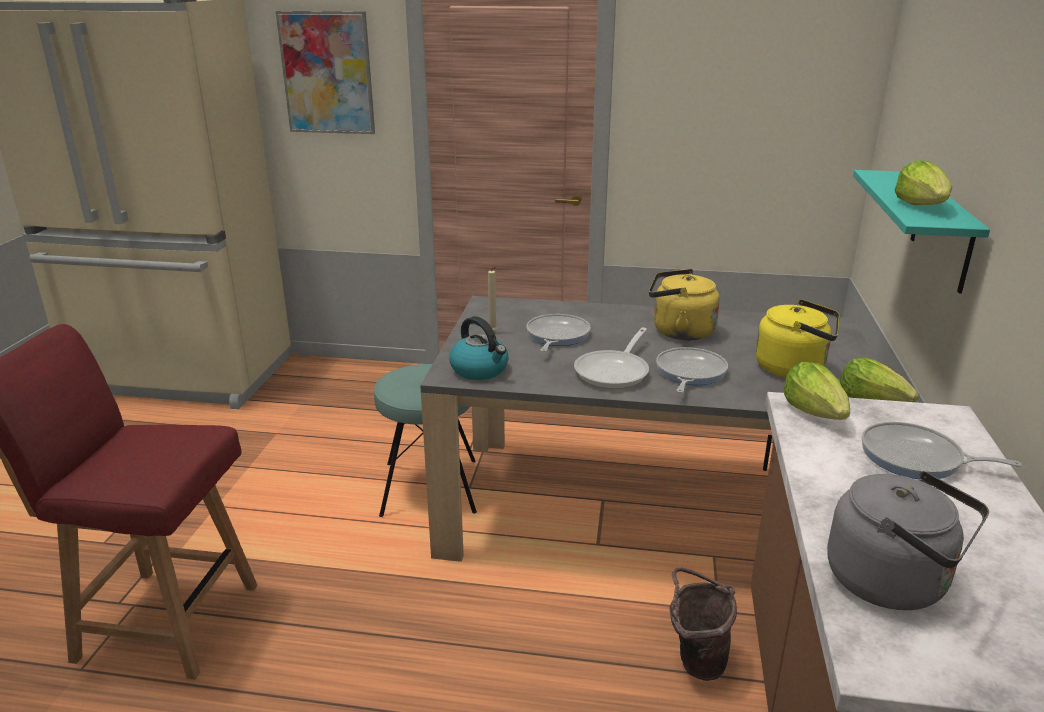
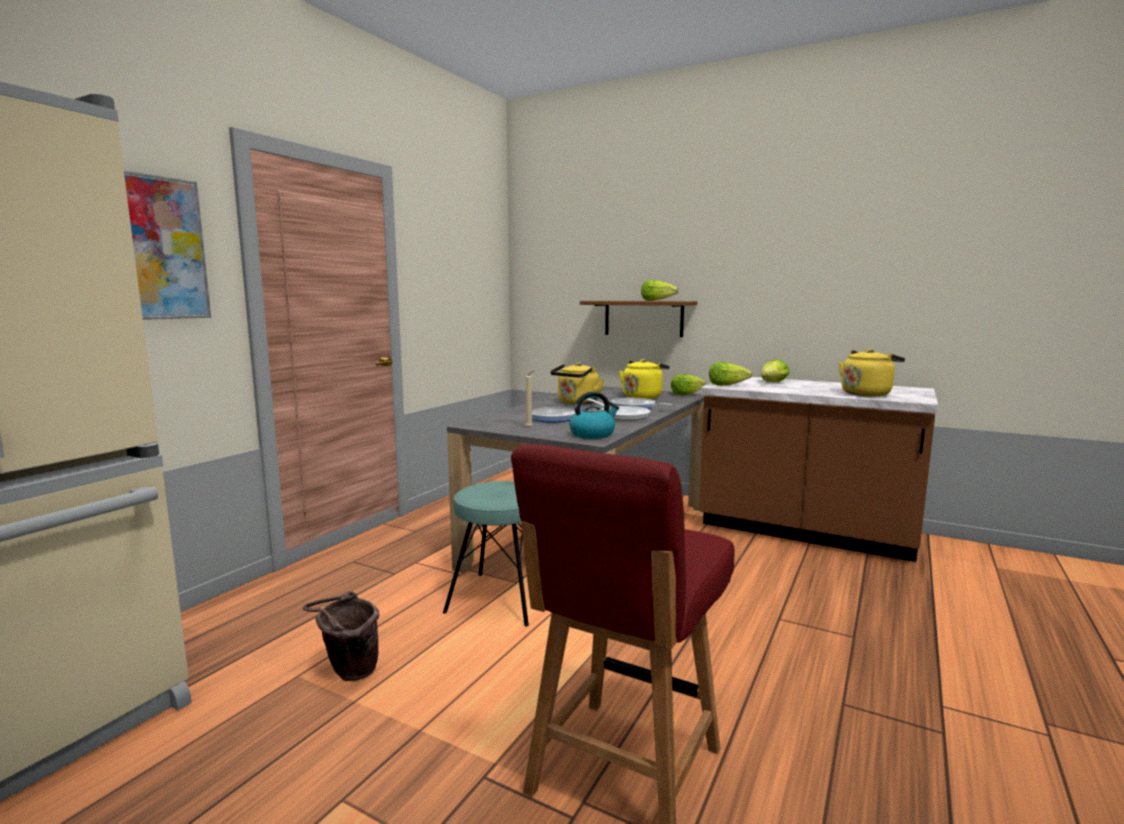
camera: 70 degrees left, 15 degrees down
(695, 661) = (736, 548): brown bucket -> brown bucket (348, 673)
(893, 583) = (867, 394): grey kettle -> yellow kettle
(916, 458) = (773, 383): frying pan -> lettuce
(942, 231) = (643, 318): turquoise shelf -> brown shelf

